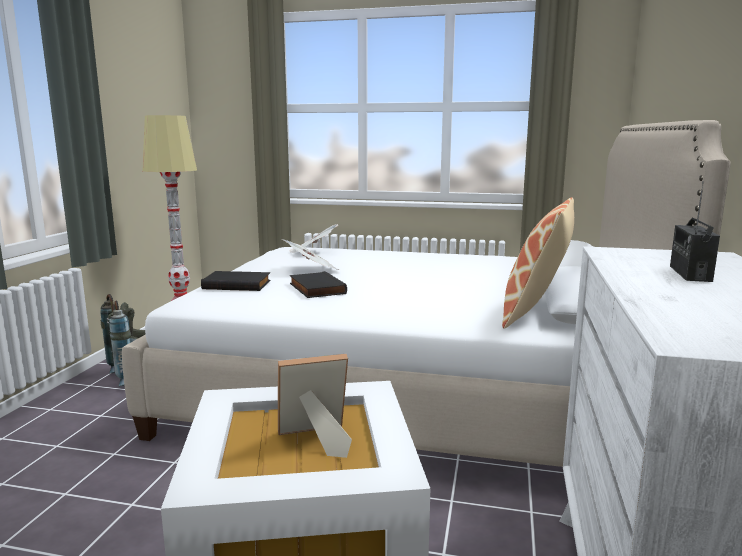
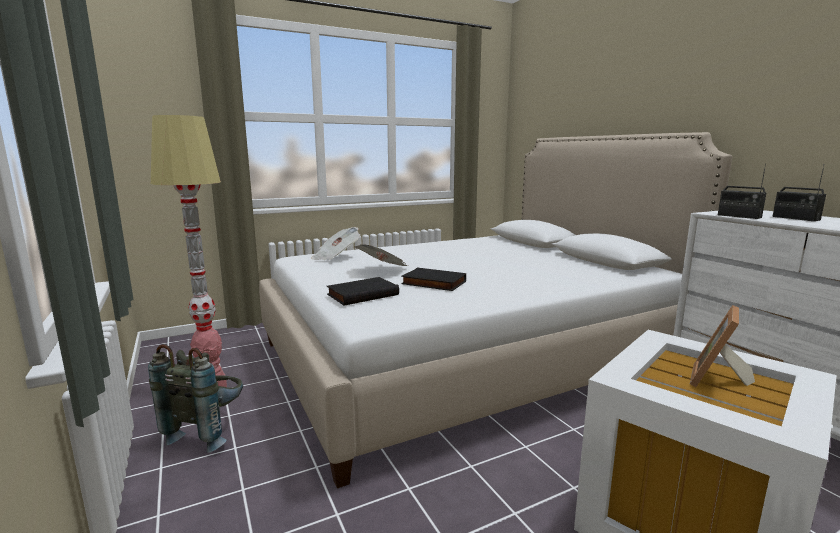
camera: 40 degrees left, 0 degrees up
(536, 312) = (596, 268): pillow -> none
(614, 258) = (739, 216): none -> radio

